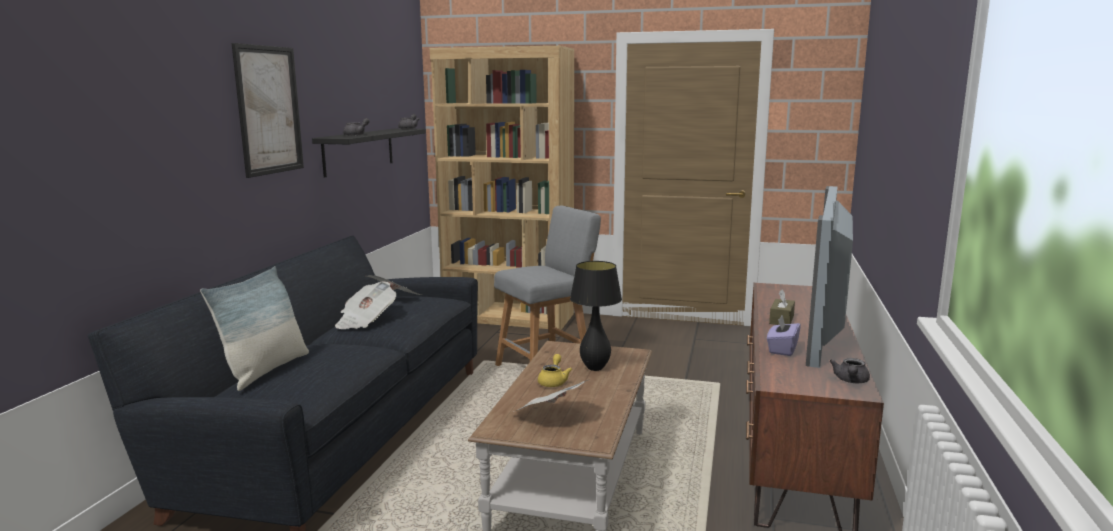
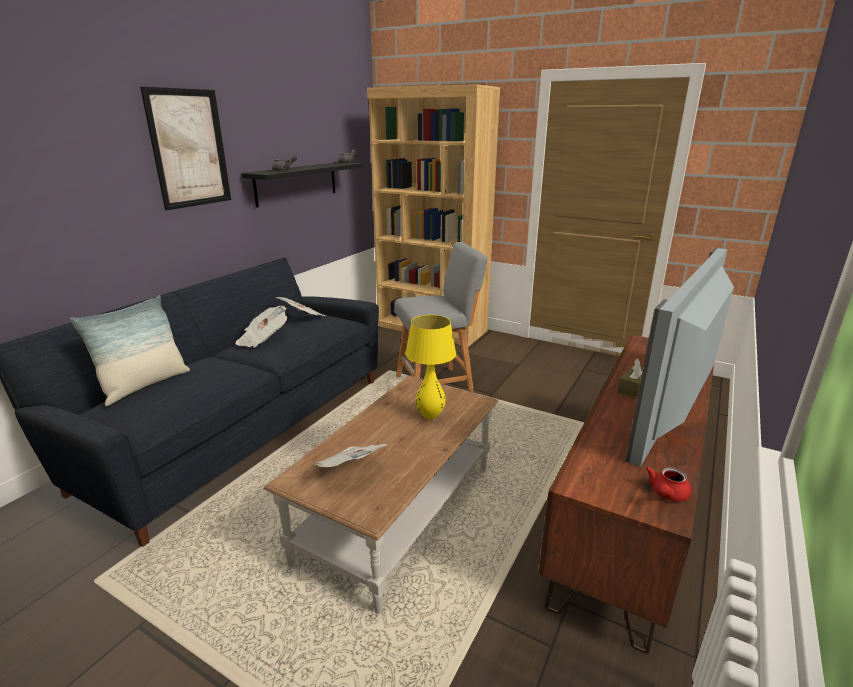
camera: 15 degrees right, 10 degrees up
(553, 381) = (382, 427): yellow teapot -> none
(594, 368) = (430, 416): black table lamp -> yellow table lamp
(782, 349) = (611, 432): purple tissue box -> none
(850, 381) = (666, 494): grey teapot -> red teapot

